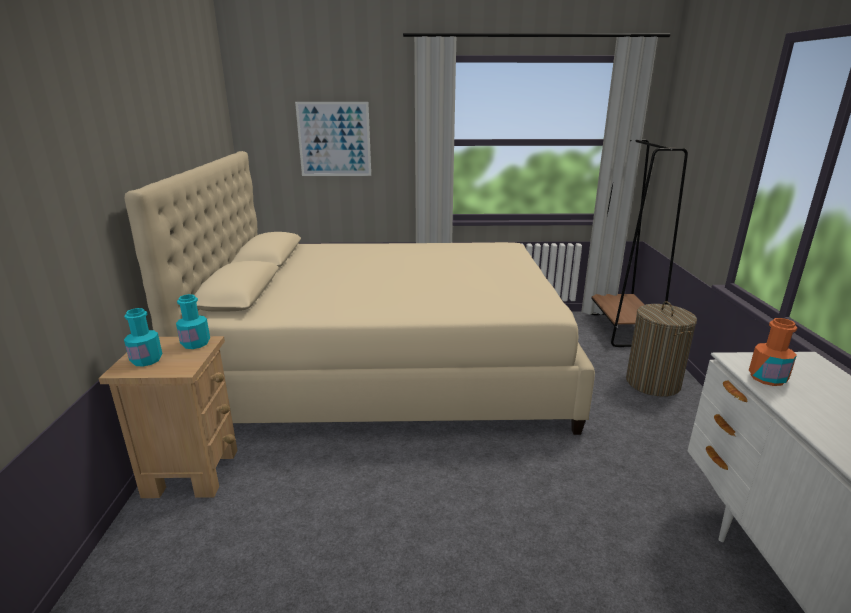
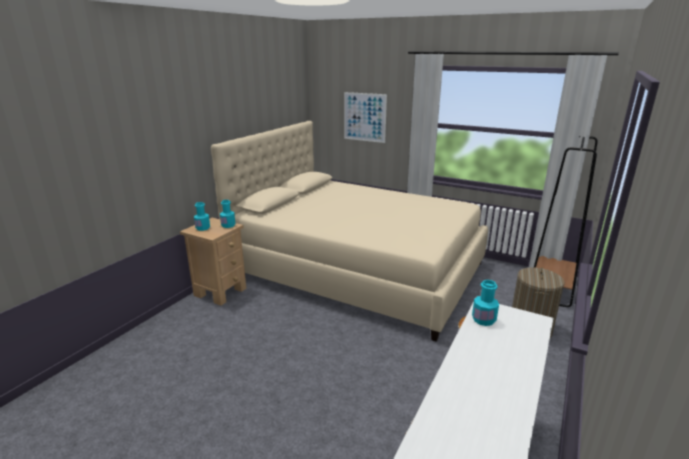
camera: 30 degrees right, 0 degrees up
(767, 378) = (483, 320): orange bottle -> turquoise bottle

